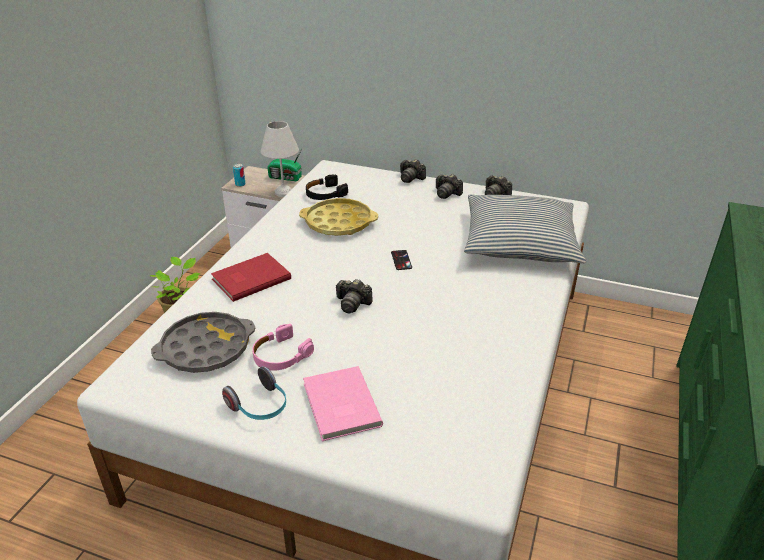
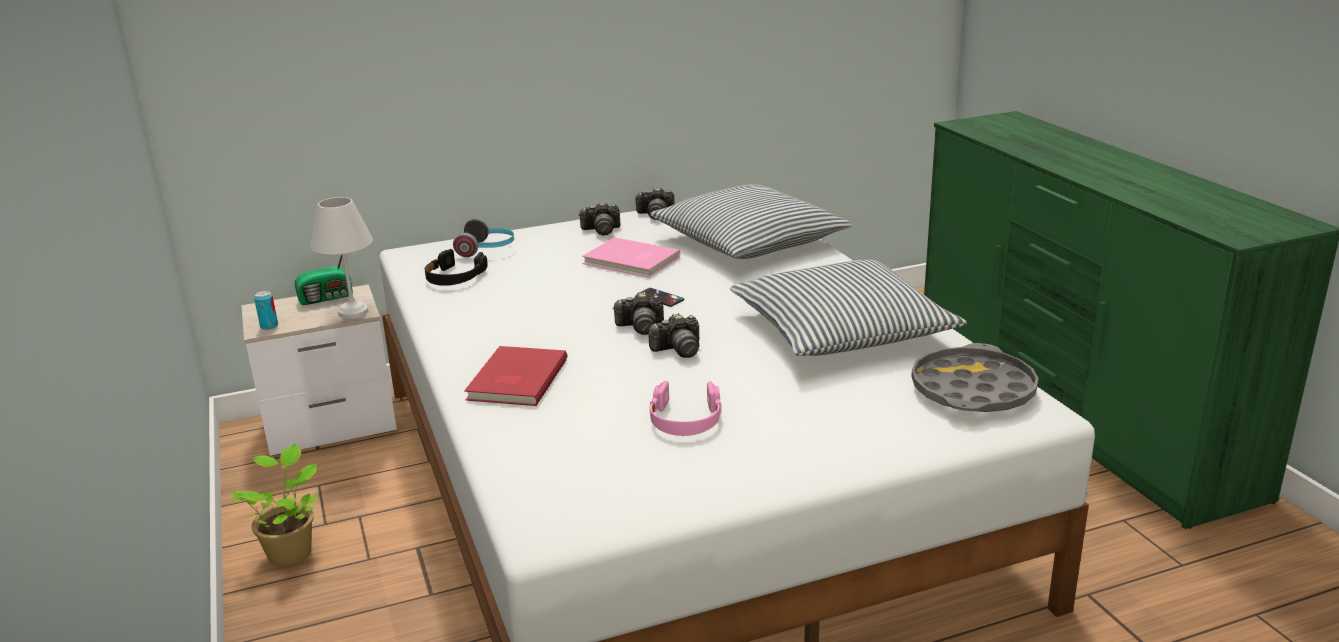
camera: 40 degrees left, 10 degrees down
(206, 348) = (588, 454): grey tray -> grey tray (972, 390)
(260, 406) = (745, 464): headphones -> headphones (487, 249)
(339, 223) = (525, 295): yellow tray -> none
(339, 406) = (820, 424): pink book -> pink book (631, 261)
(410, 178) = (533, 231): camera -> camera (641, 327)
(465, 342) = (841, 330): none -> pillow

